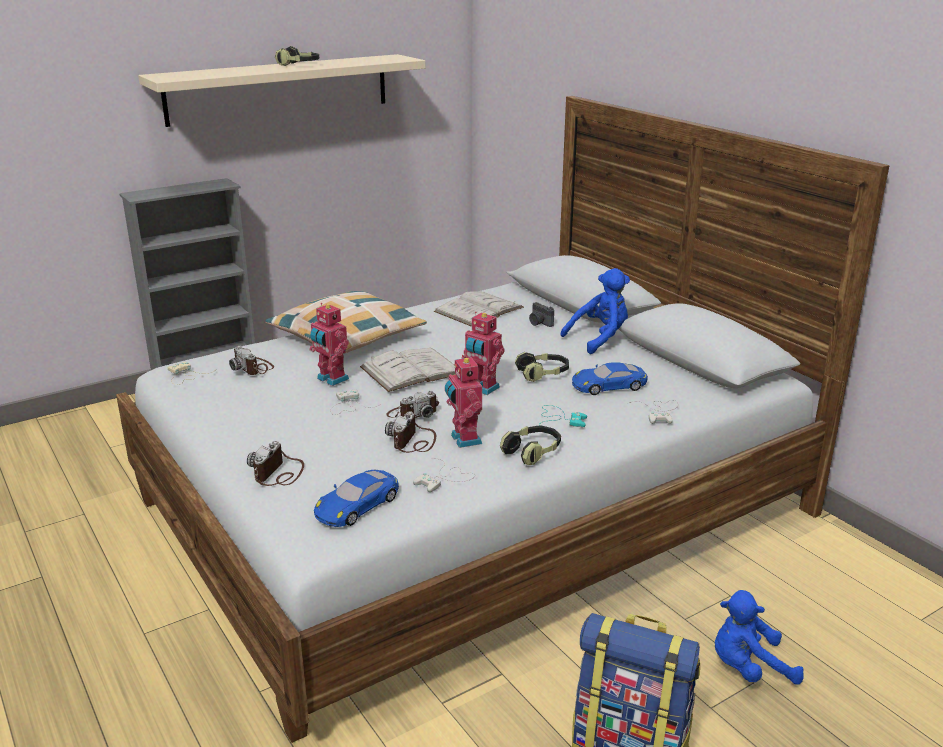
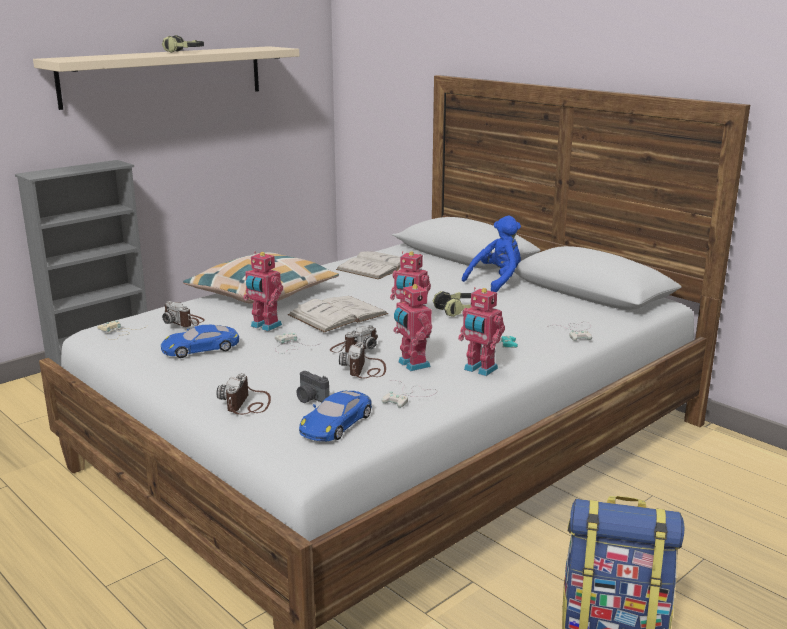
camera: 10 degrees left, 5 degrees down
(532, 452) = (479, 370): headphones -> toy robot
(539, 323) = (437, 273): camera -> camera (310, 399)
(609, 385) = (522, 315): blue toy car -> blue toy car (200, 348)
(748, 668) = (690, 551): blue plush toy -> none

